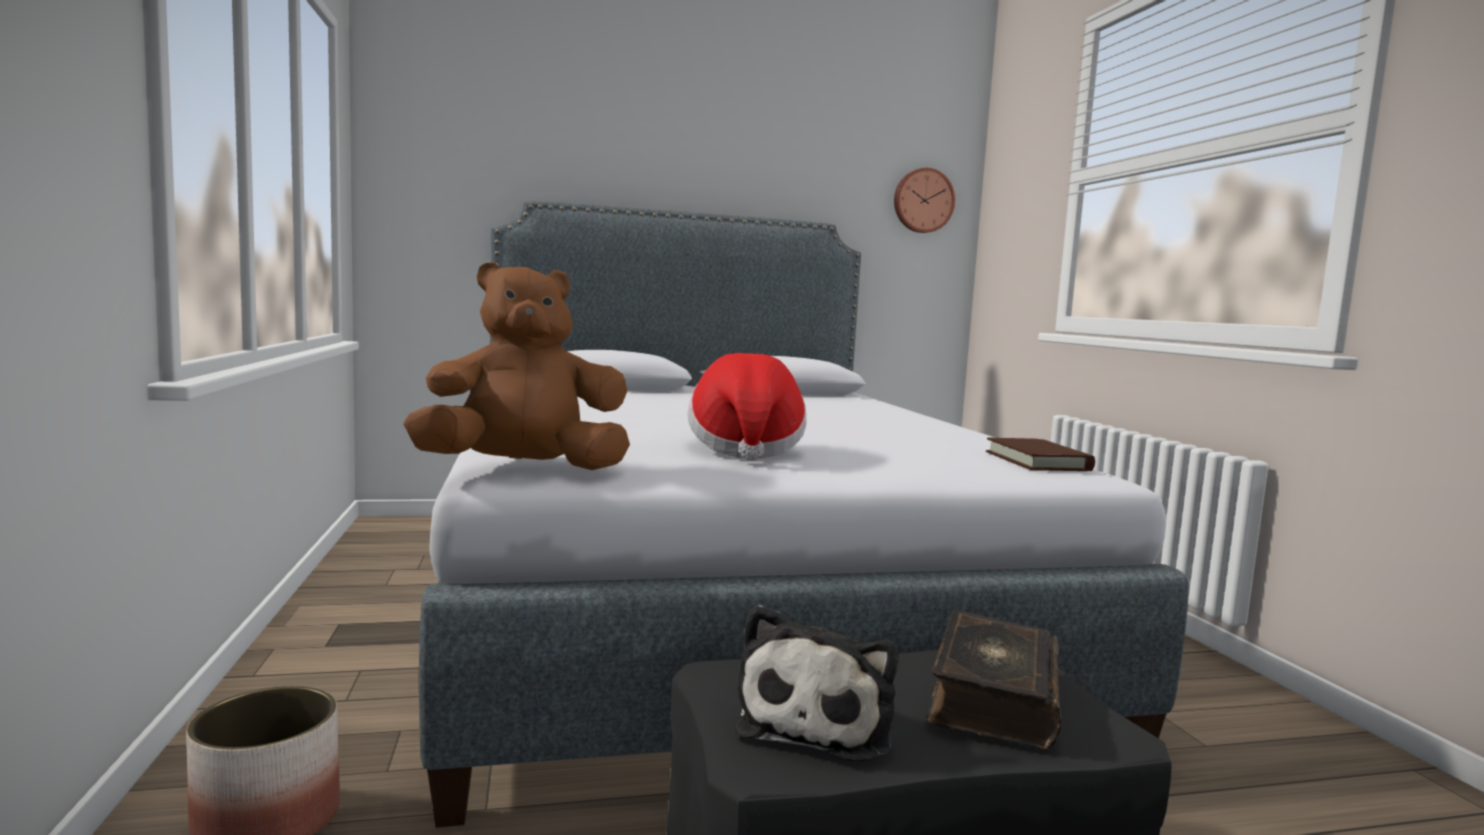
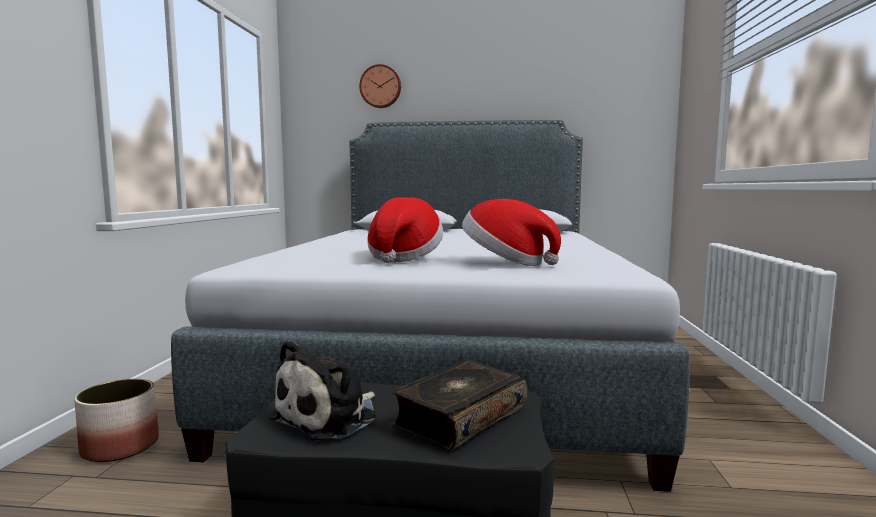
camera: 20 degrees right, 0 degrees up
(524, 469) = (249, 266): brown plush toy -> none
(906, 456) = (506, 263): none -> hat
(923, 201) = (632, 98): wall clock -> wall clock (380, 86)
(1037, 461) = (605, 266): brown book -> none

